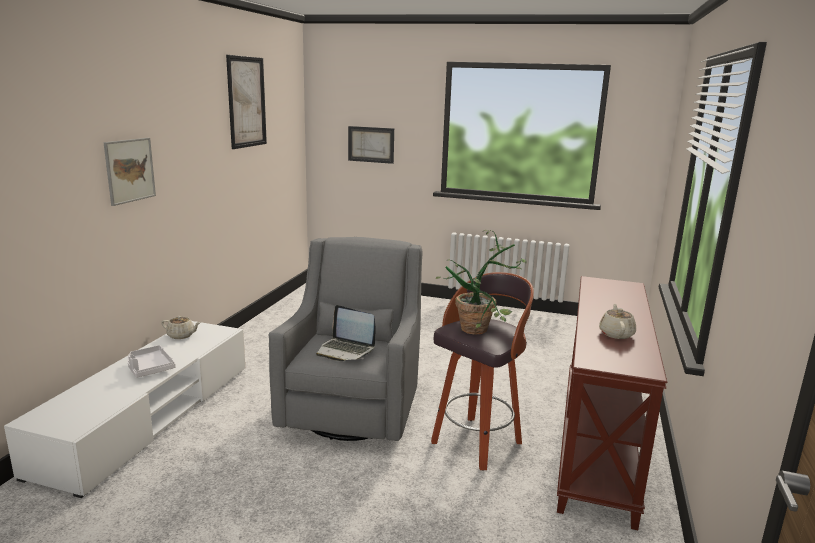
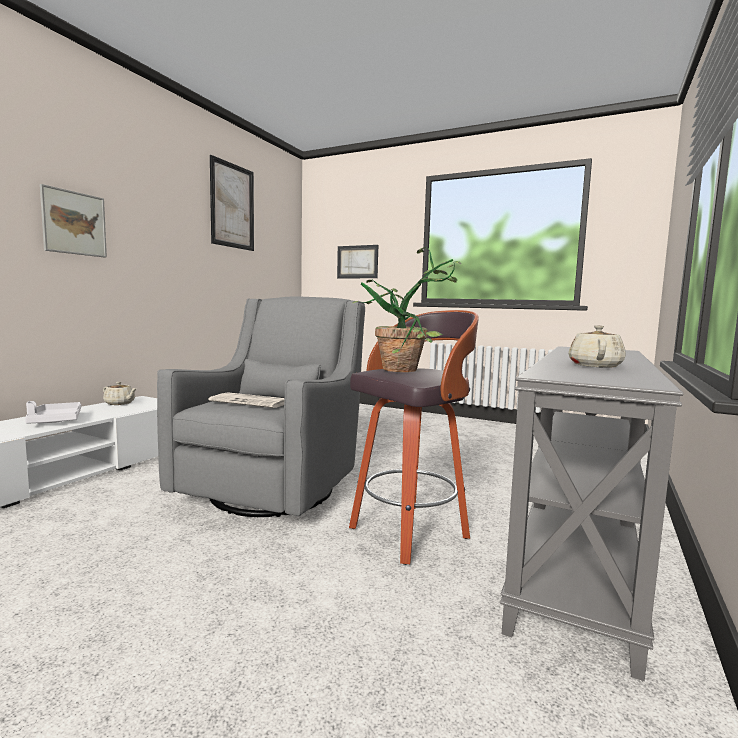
camera: 10 degrees right, 10 degrees down
(345, 350) = (252, 402): laptop -> newspaper
(598, 442) = (581, 547): brown console table -> grey console table

